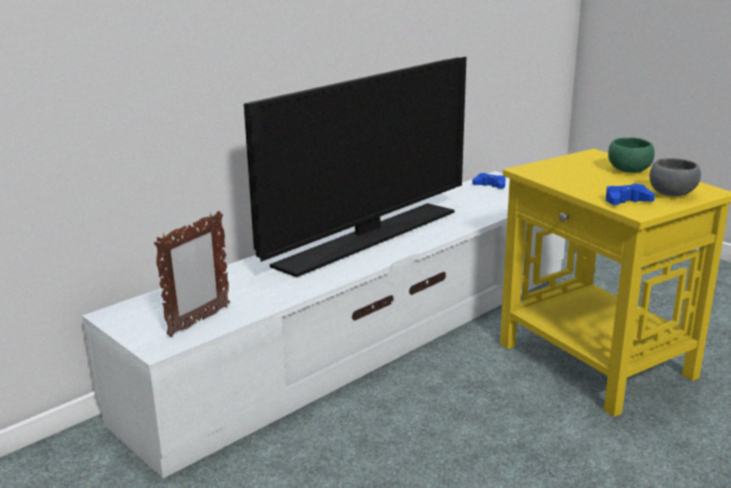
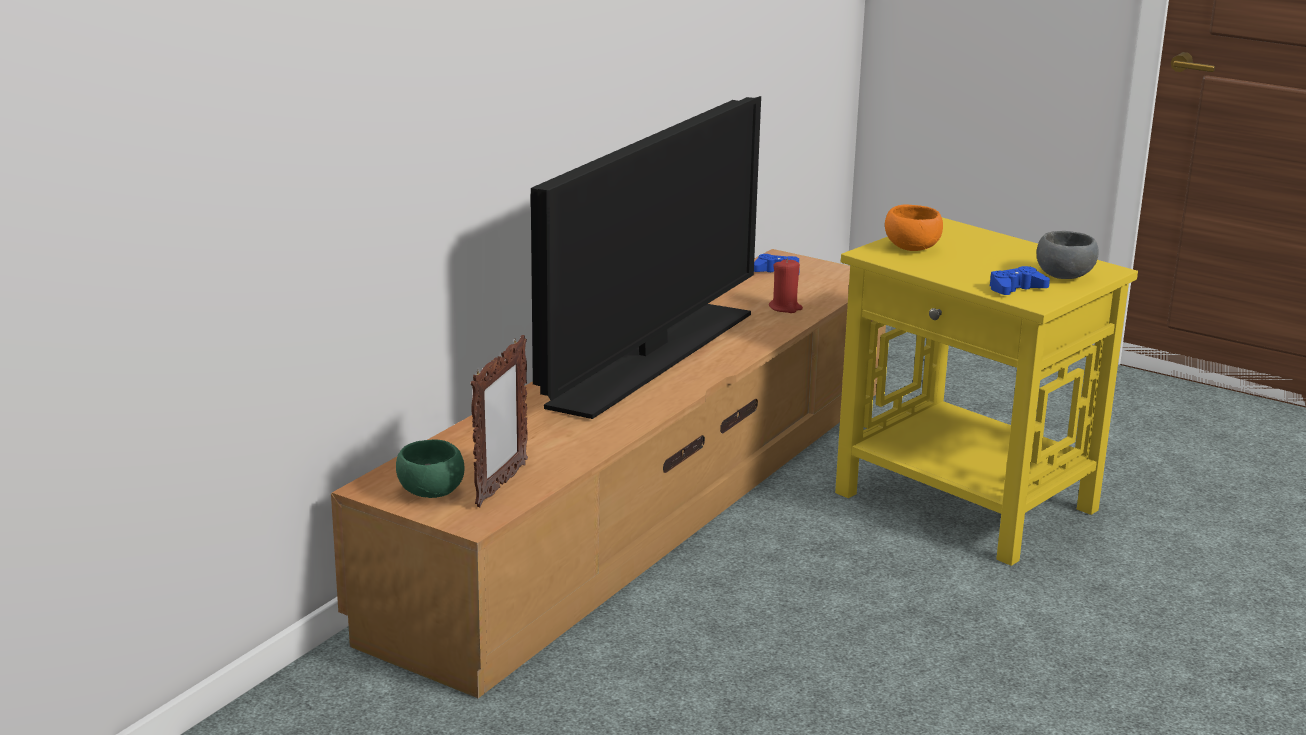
camera: 15 degrees left, 0 degrees up
(365, 336) = (648, 499): white tv stand -> brown tv stand
(482, 209) = (785, 308): none -> red candle
(558, 168) = (911, 248): none -> orange bowl
(627, 170) = (998, 247): green bowl -> green bowl (429, 492)

